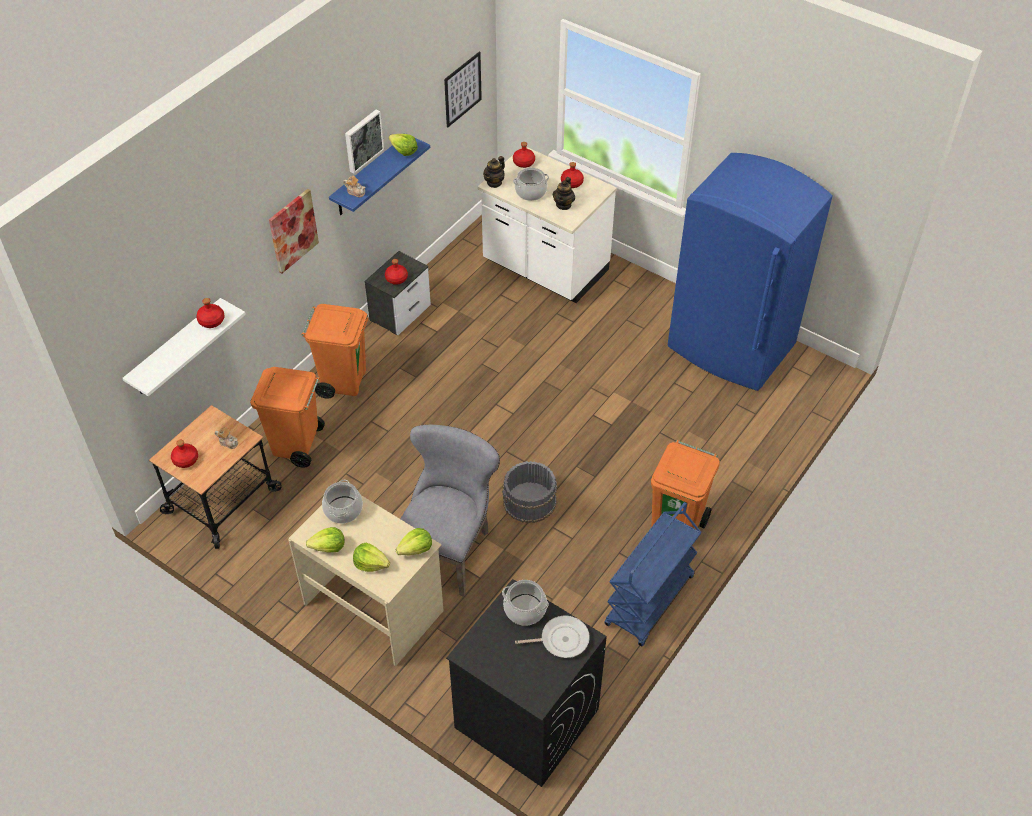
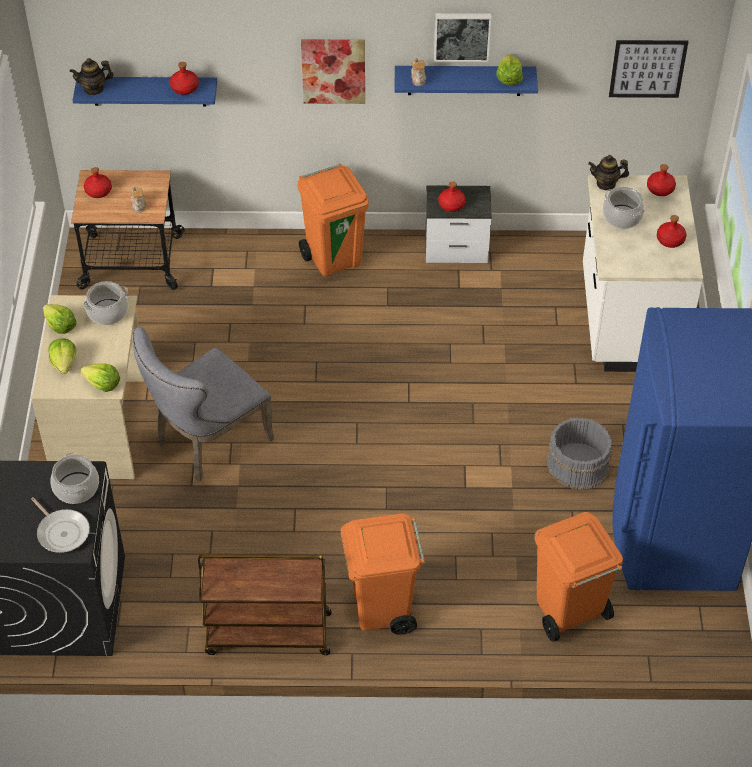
camera: 55 degrees right, 0 degrees up
(176, 348) = (148, 91): white shelf -> blue shelf
(297, 446) = (232, 272): orange trash can -> orange trash can (568, 612)
(448, 547) = (207, 443): grey chair -> grey chair turned 150 degrees clockwise
(529, 502) = (310, 474): grey bucket -> grey bucket (577, 465)
(563, 205) = (630, 251): teapot -> teapot (94, 89)
(650, 601) = (267, 634): blue cart -> brown cart

